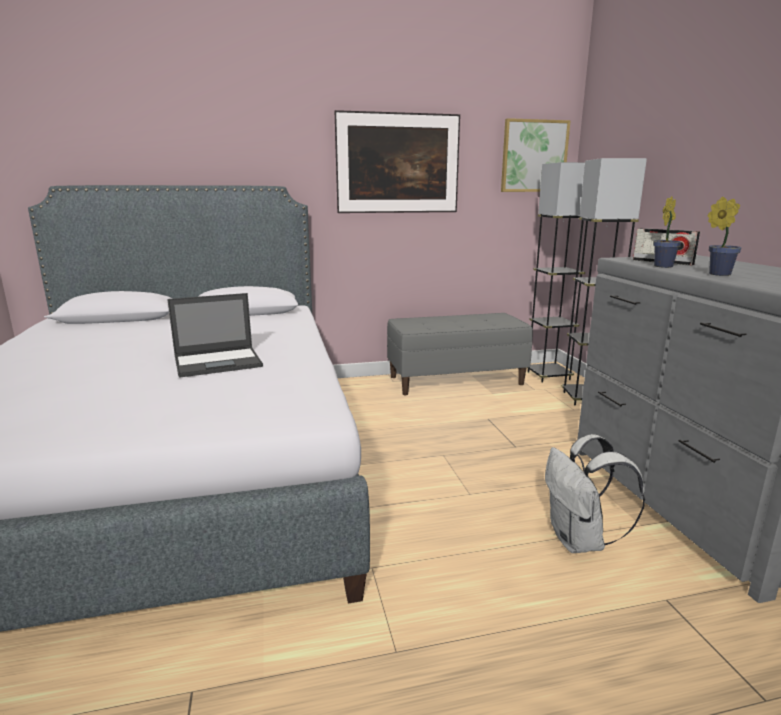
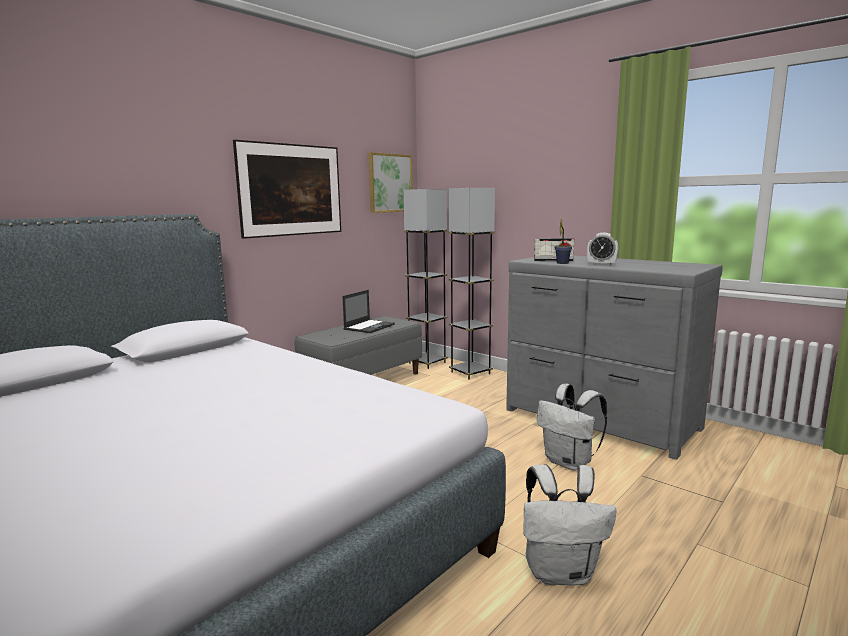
camera: 35 degrees left, 5 degrees down
(219, 362) = (276, 394): laptop -> laptop (369, 326)
(400, 661) = (561, 572): none -> white backpack
(717, 274) = (601, 265): potted plant -> alarm clock

